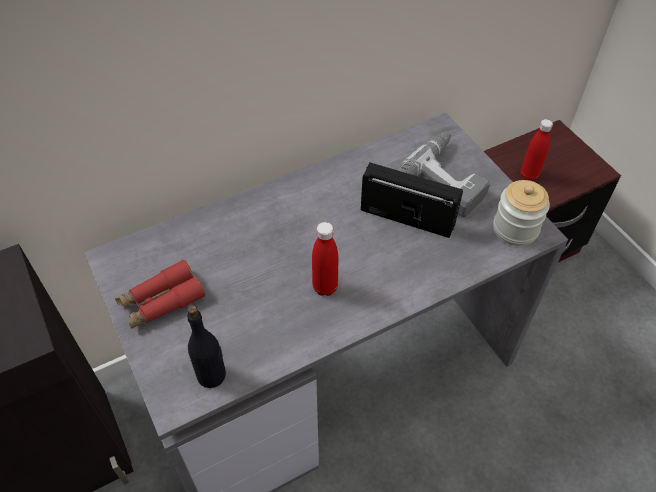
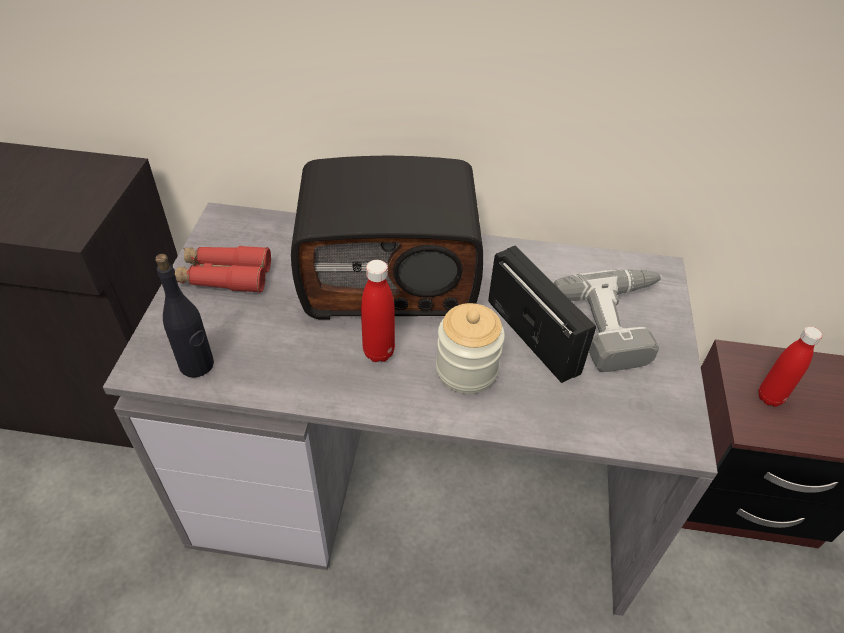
camera: 35 degrees right, 5 degrees down
(280, 229) = (390, 275): none -> radio
(515, 229) = (654, 420): jar -> jar (466, 370)

